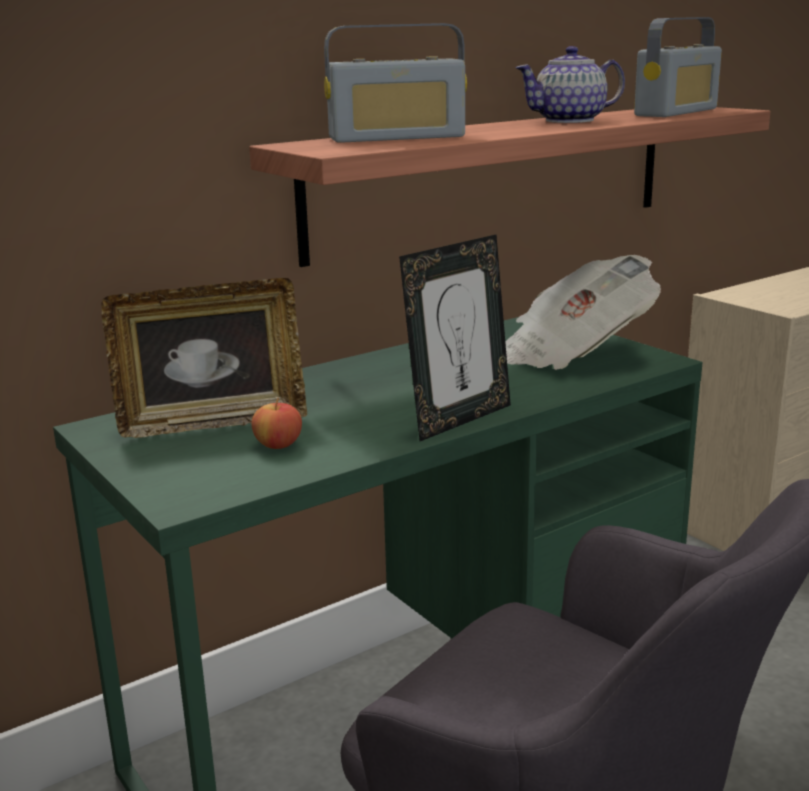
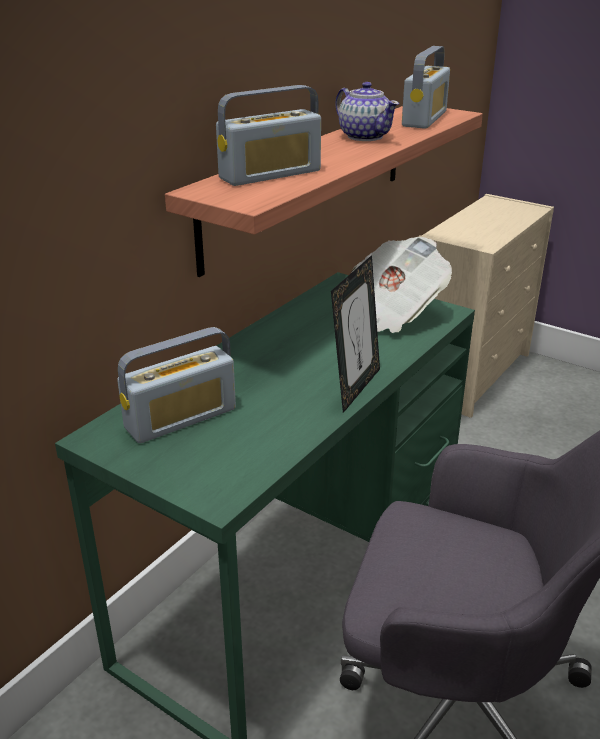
camera: 20 degrees left, 10 degrees up
(213, 422) = (181, 418): picture frame -> radio
(278, 445) = (247, 433): apple -> none
(570, 120) = (365, 136): teapot -> teapot turned 90 degrees counterclockwise

